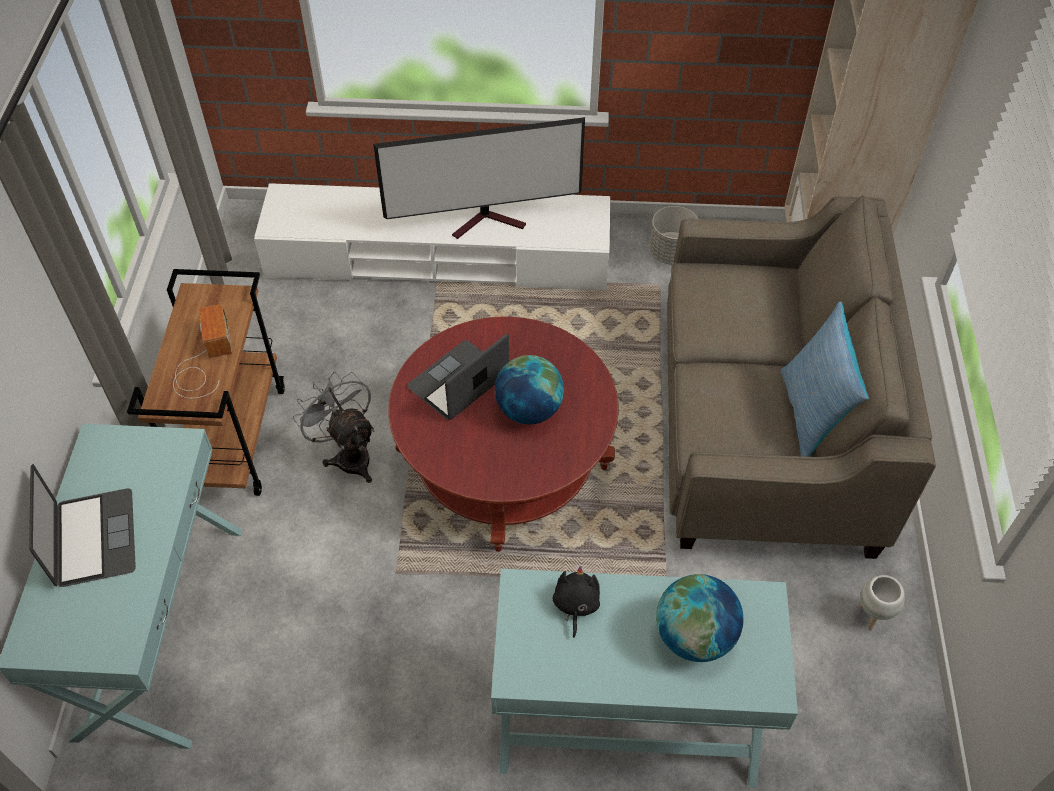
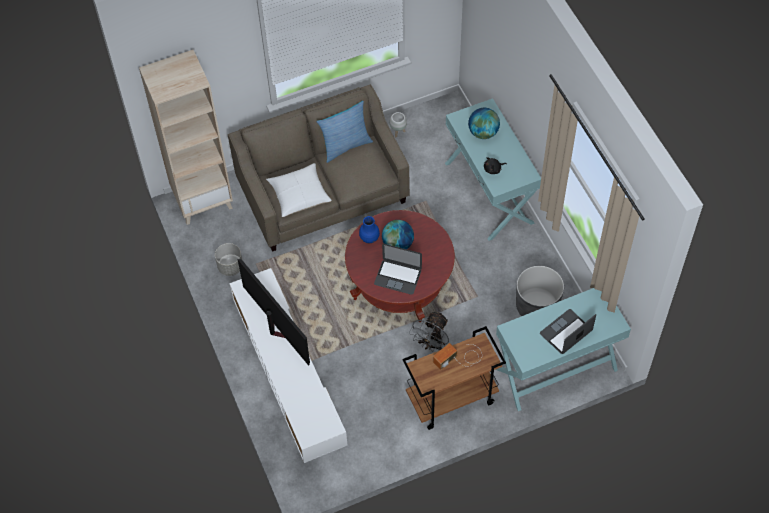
camera: 115 degrees left, 5 degrees up
(304, 666) = (537, 307): none -> grey planter
(569, 373) = (369, 238): none -> blue vase
(721, 302) = (299, 195): none -> white pillow

